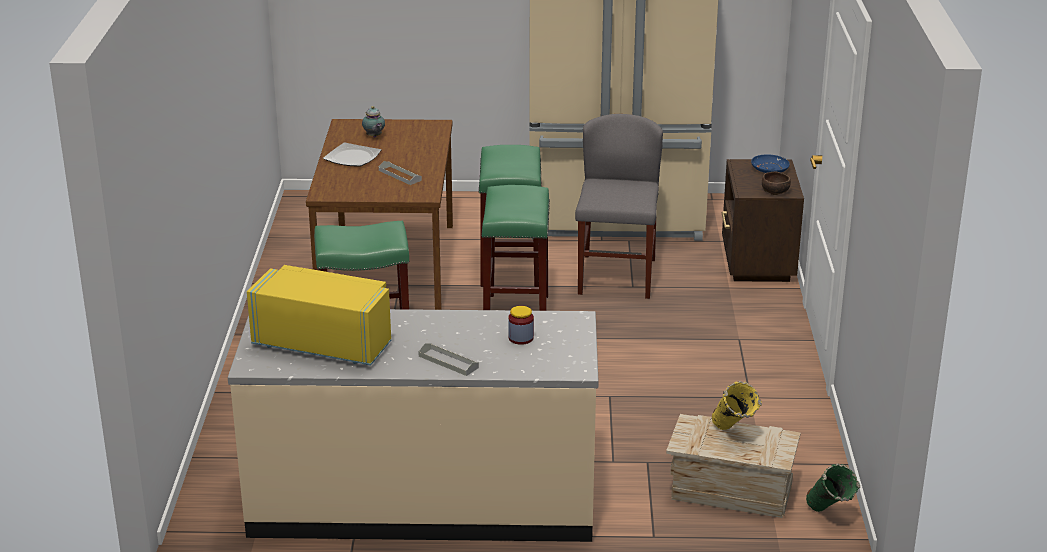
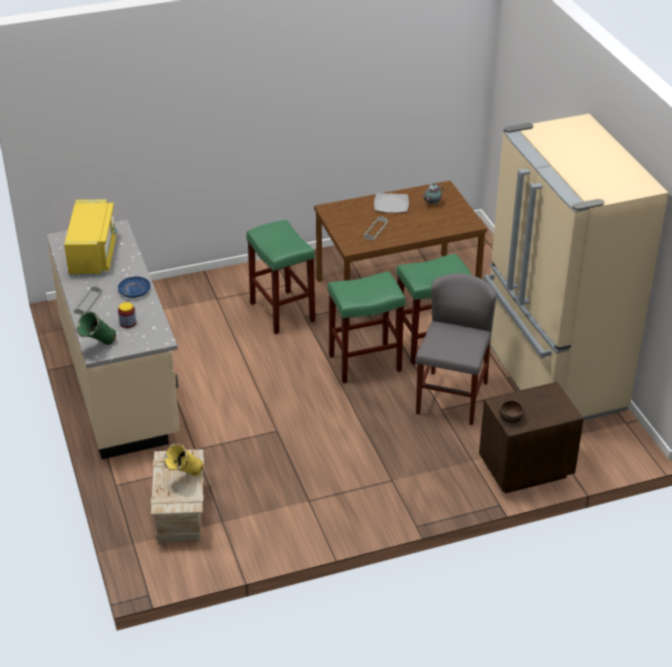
camera: 70 degrees right, 10 degrees up
(616, 276) = (452, 398): grey chair -> grey chair turned 60 degrees counterclockwise
(769, 169) = (553, 408): blue plate -> blue plate (134, 291)
(829, 516) = (167, 566): green vase -> green vase (98, 347)

